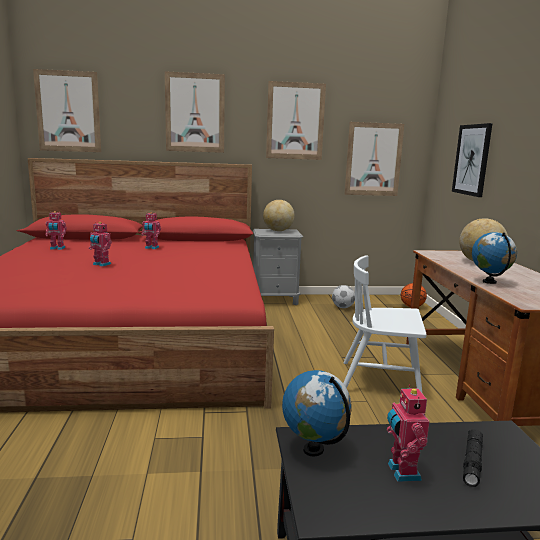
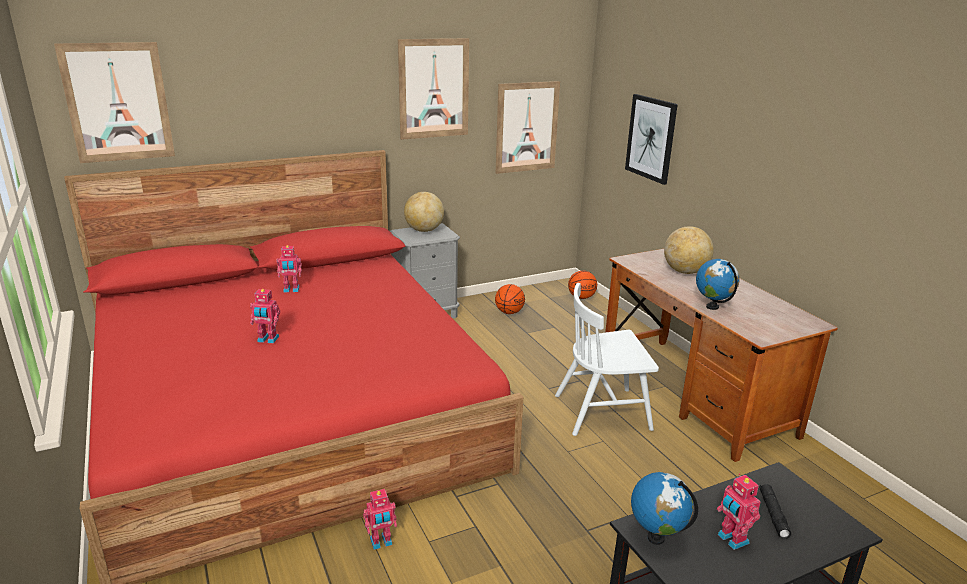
camera: 20 degrees left, 10 degrees up
(57, 248) = (168, 314): toy robot -> toy robot (381, 542)
(195, 113) = (304, 89): picture -> none
(342, 307) = (509, 312): football -> basketball

